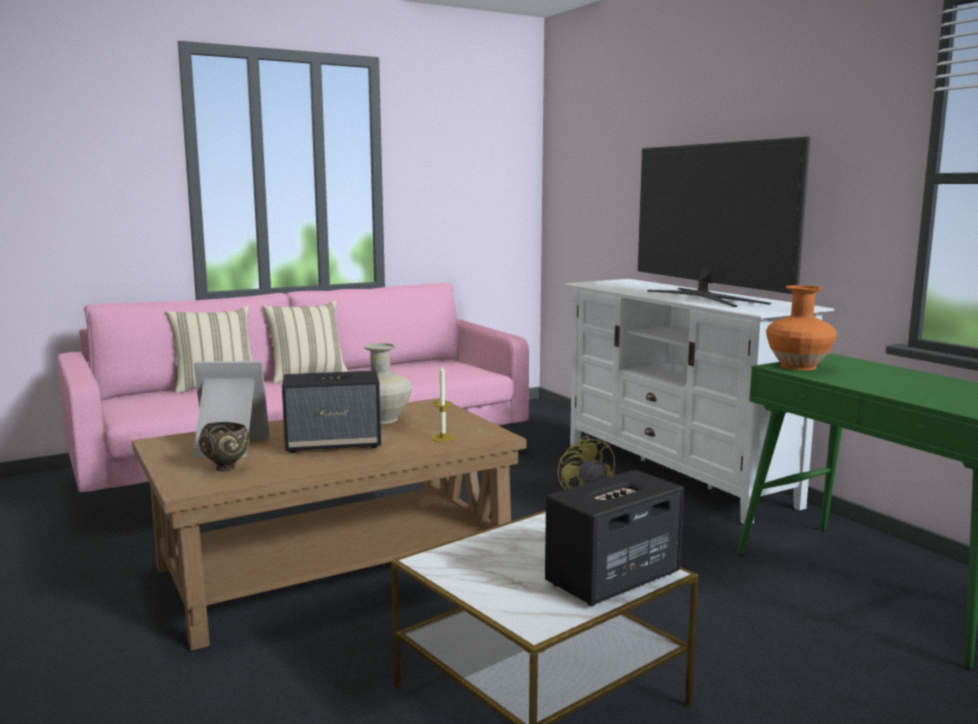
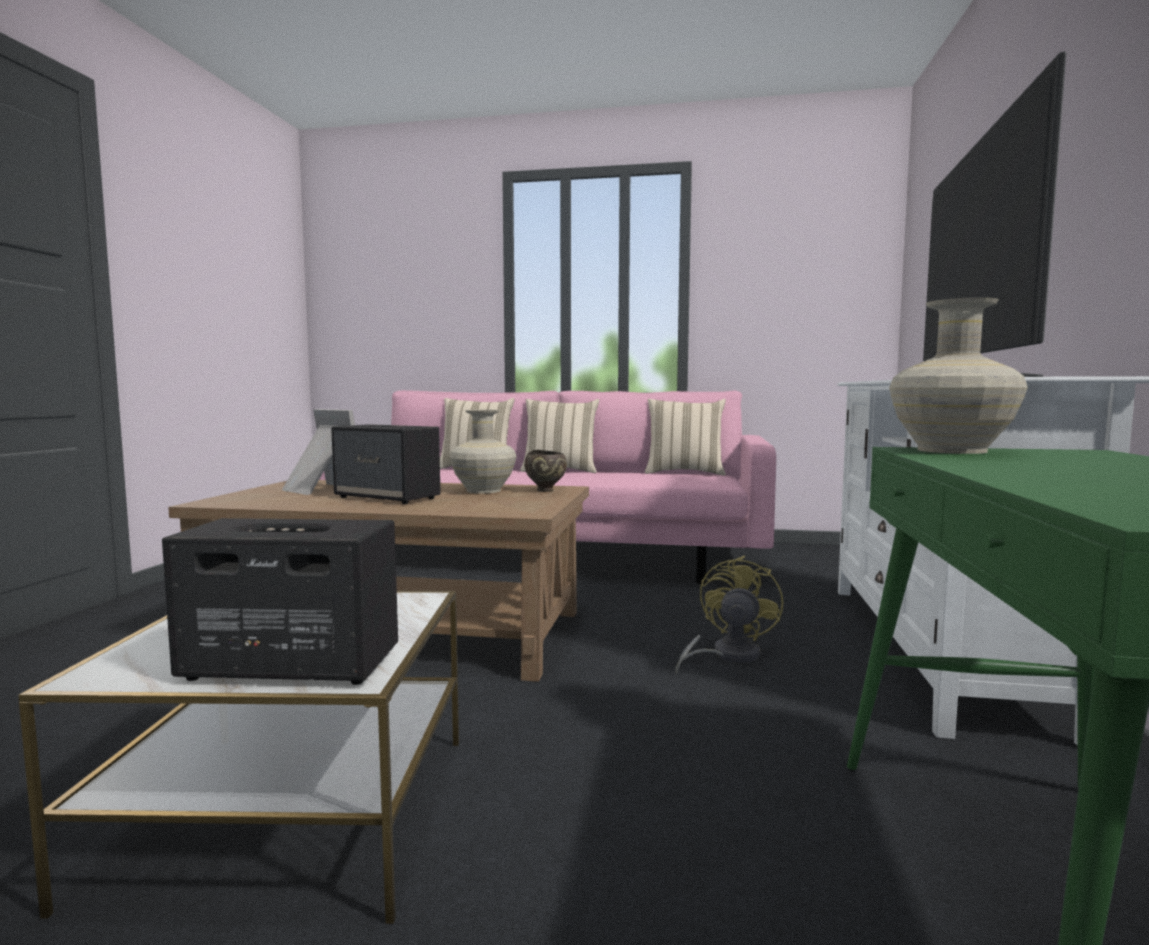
camera: 40 degrees right, 5 degrees down
(227, 468) = (271, 498): brown bowl -> brown bowl (546, 490)
(420, 363) = (684, 473): none -> beige pillow
(443, 438) = (479, 507): candle -> none
(799, 367) = (953, 451): orange vase -> beige vase

